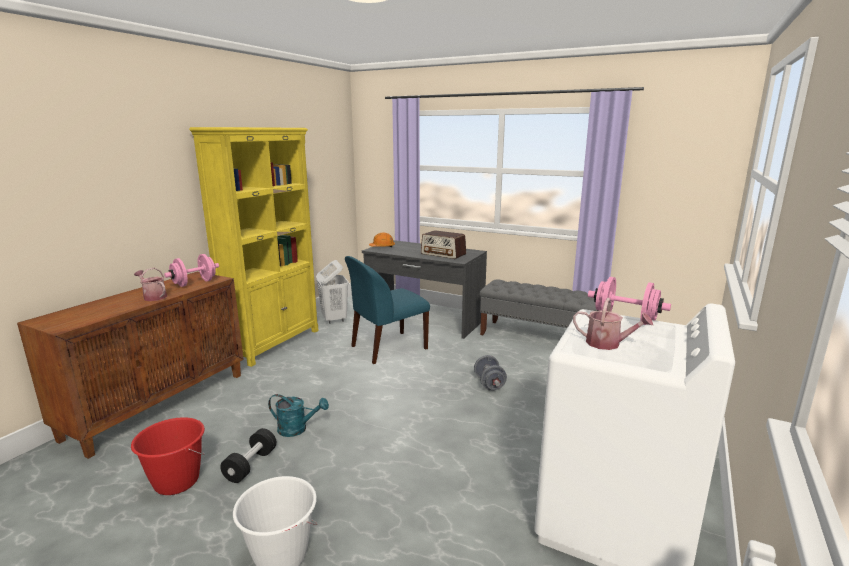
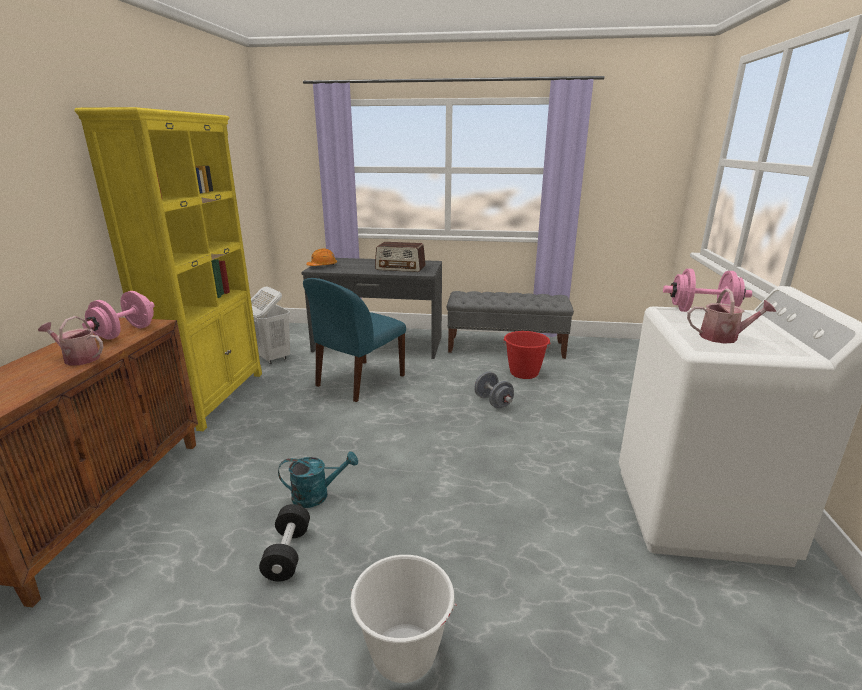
camera: 20 degrees left, 5 degrees up
(176, 482) = (198, 602): red bucket -> red bucket (524, 373)

